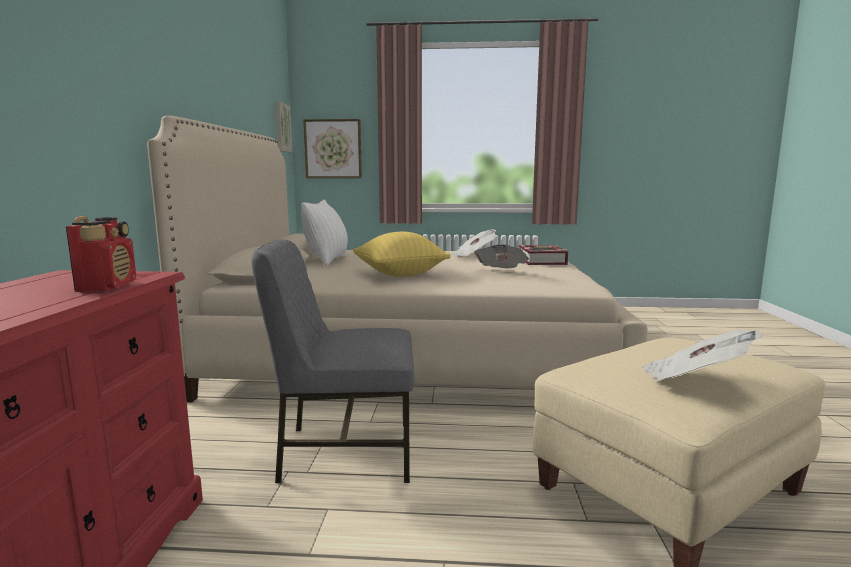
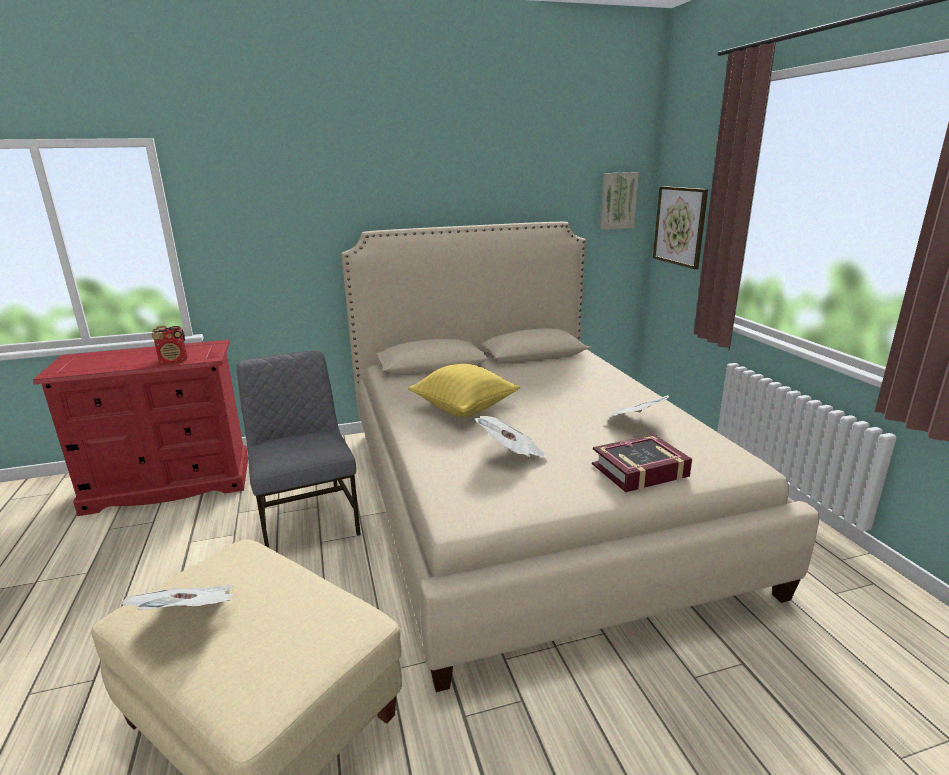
camera: 70 degrees right, 10 degrees up
(327, 260) = (515, 367): white pillow -> none

